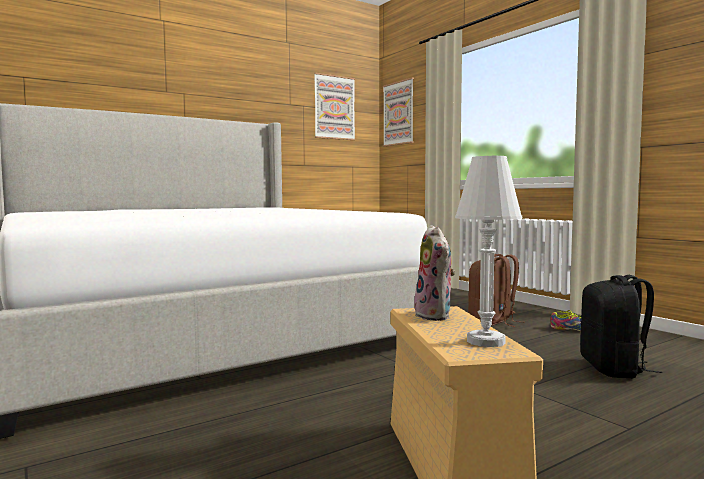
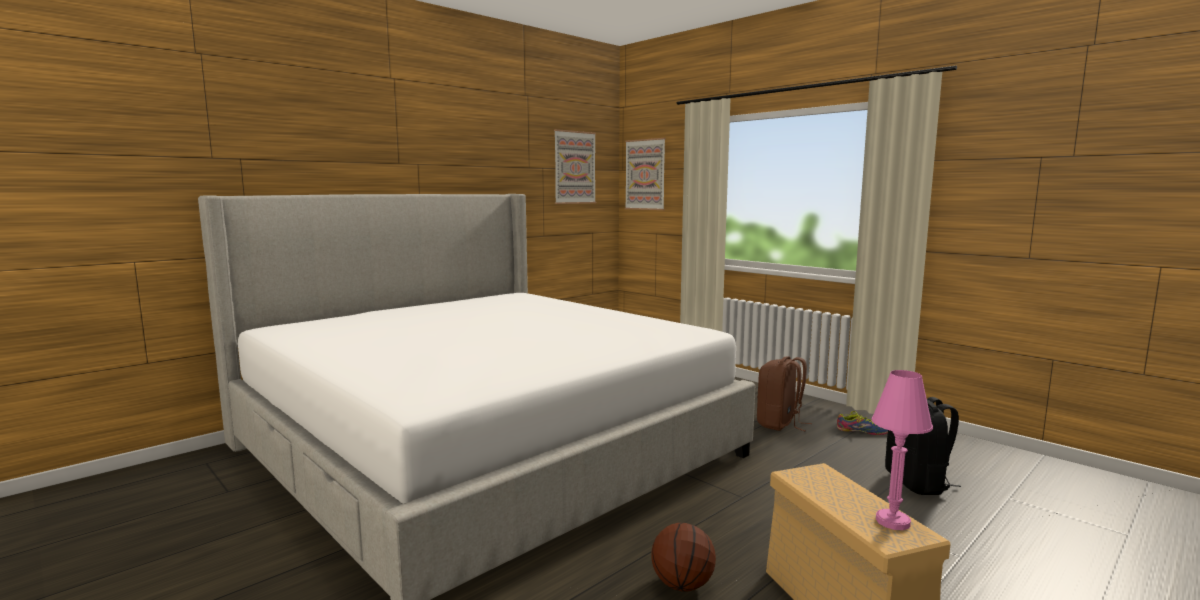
camera: 10 degrees left, 5 degrees up
(294, 428) = (682, 585): none -> basketball
(436, 316) = (820, 482): plush toy -> none
(486, 341) = (893, 521): white table lamp -> pink table lamp

